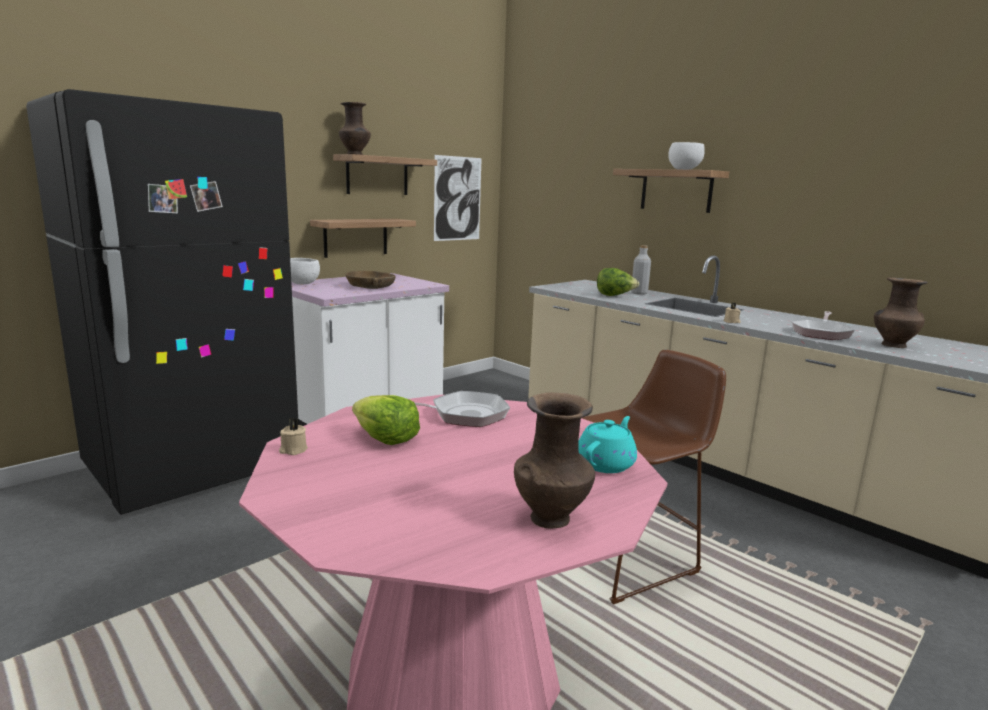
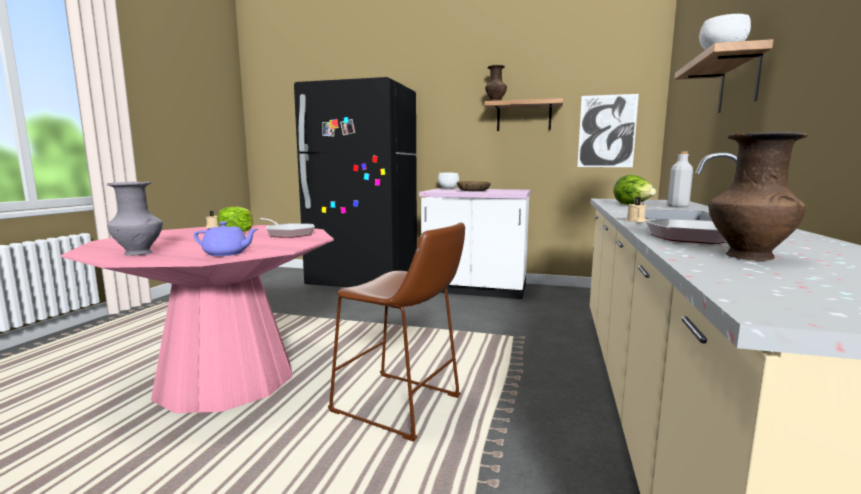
camera: 60 degrees right, 5 degrees down
(356, 237) = (503, 161): shelf -> none
(551, 517) = (139, 253): brown vase -> grey vase
(606, 464) = (227, 254): turquoise teapot -> purple teapot

